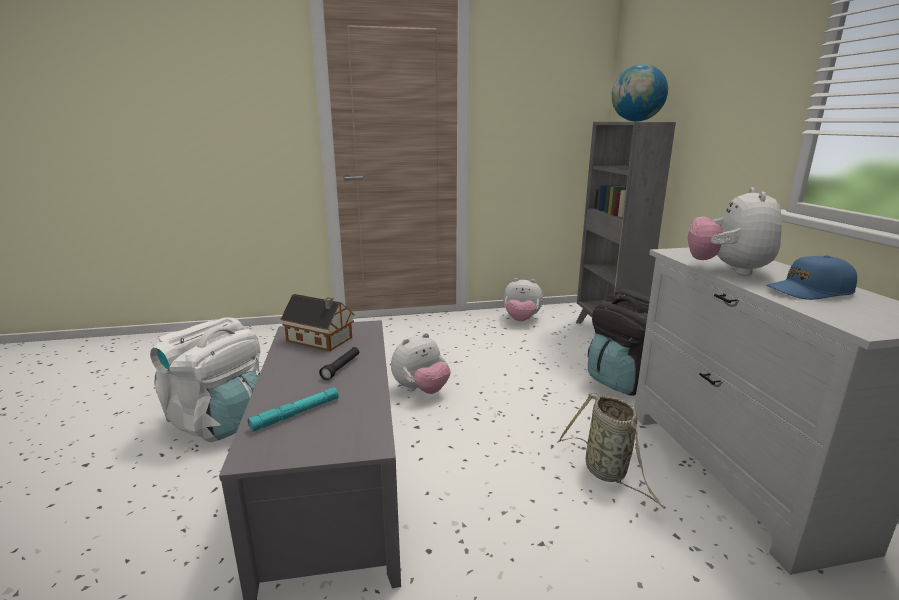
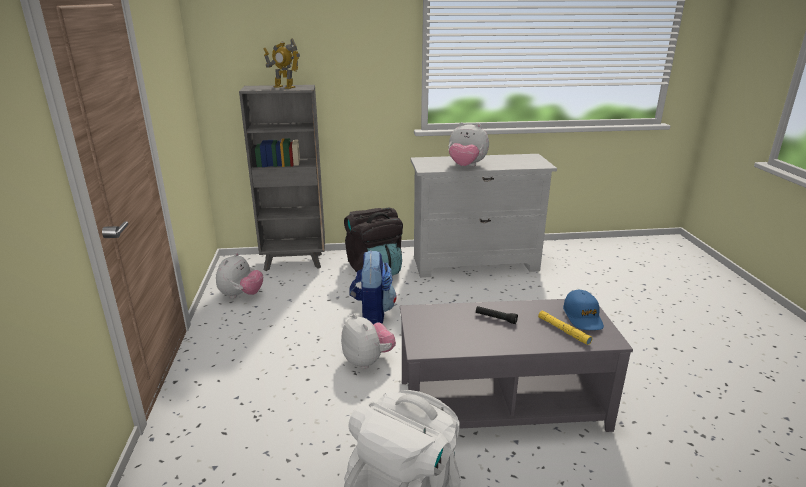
camera: 85 degrees left, 5 degrees up
(296, 414) = (563, 330): turquoise flashlight -> yellow flashlight
(321, 340) = (443, 331): toy house -> none
(516, 386) = (372, 313): none -> backpack
(608, 473) = (478, 296): basket -> none
(636, 121) = (284, 87): globe -> toy robot
(809, 291) = (499, 162): blue cap -> blue cap (583, 317)

